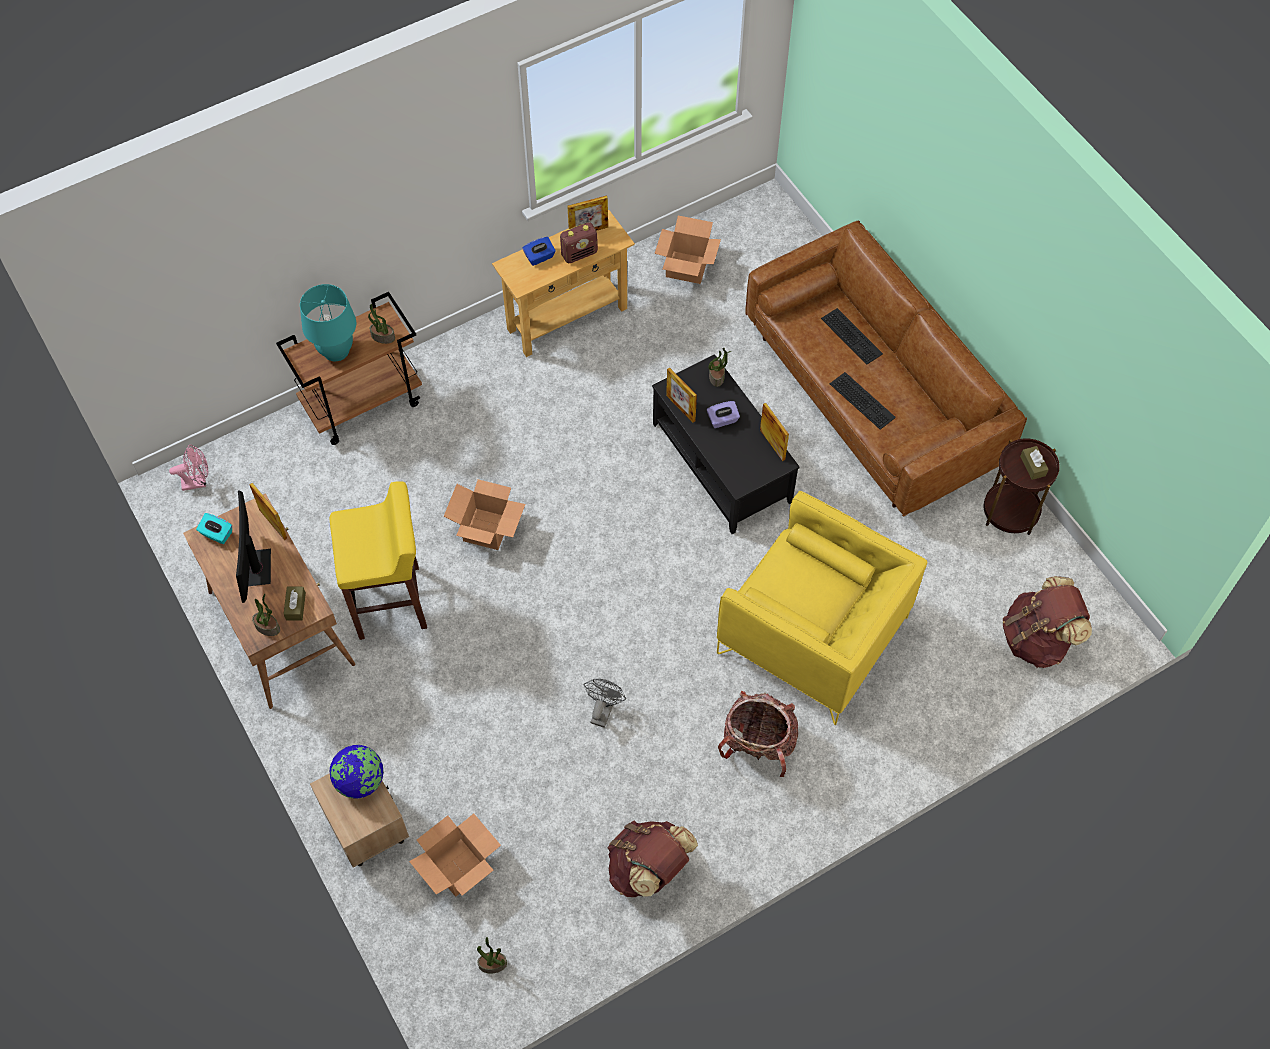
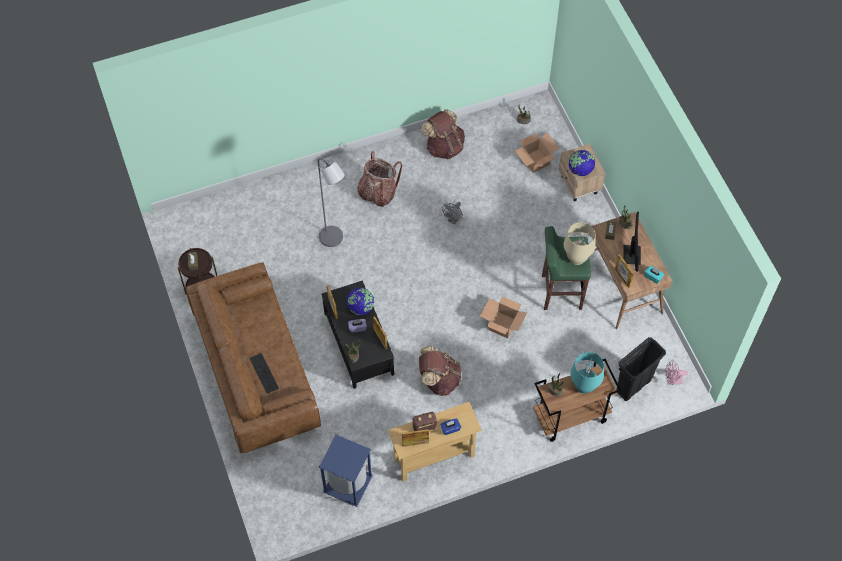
camera: 170 degrees left, 0 degrees up
(262, 464) = (633, 386): none -> black trash can
(355, 537) = (576, 258): none -> beige table lamp
(391, 602) = (560, 292): yellow stool -> green stool
(687, 267) = (347, 484): cardboard box -> blue trash can
(725, 452) = (361, 308): none -> globe
(813, 636) = (334, 239): yellow armchair -> grey floor lamp
(863, 400) = (271, 330): keyboard -> none
(1037, 639) = (217, 220): brown backpack -> brown backpack (439, 379)

